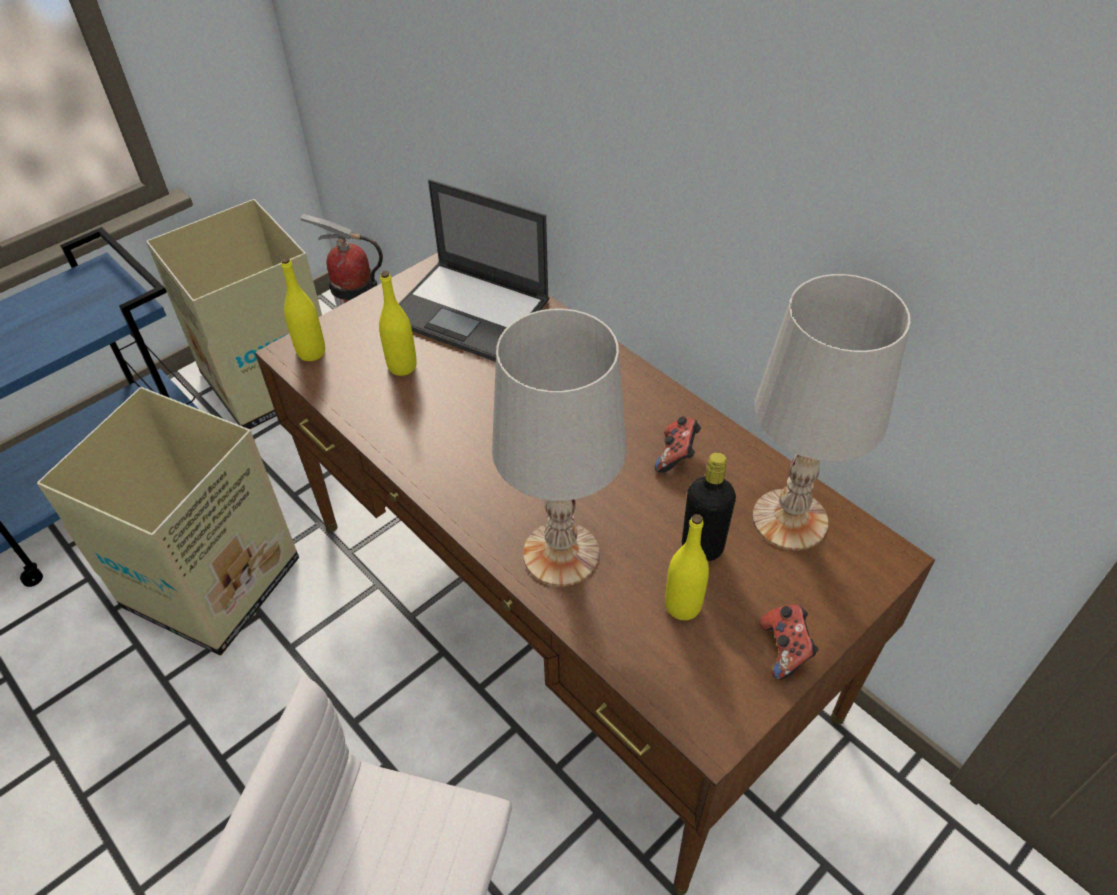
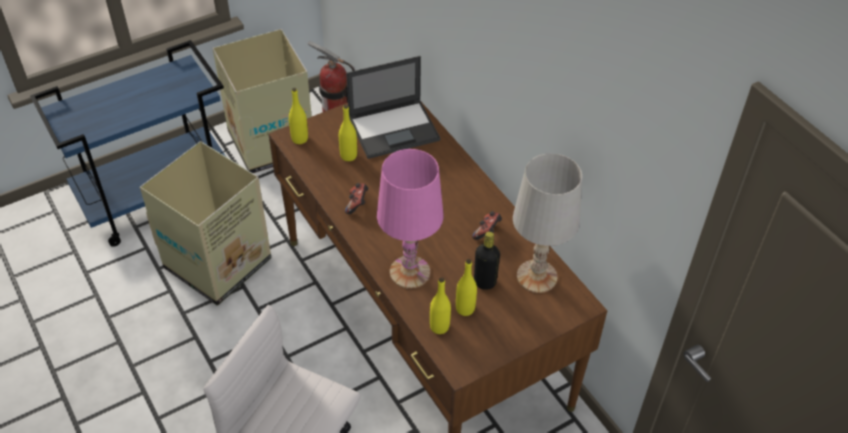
camera: 10 degrees right, 0 degrees up
(471, 311) = (395, 129): laptop -> laptop turned 60 degrees counterclockwise
(562, 553) = (410, 272): white table lamp -> pink table lamp
(646, 652) = (439, 327): none -> yellow bottle
(785, 649) = (510, 338): game controller -> game controller (357, 204)

